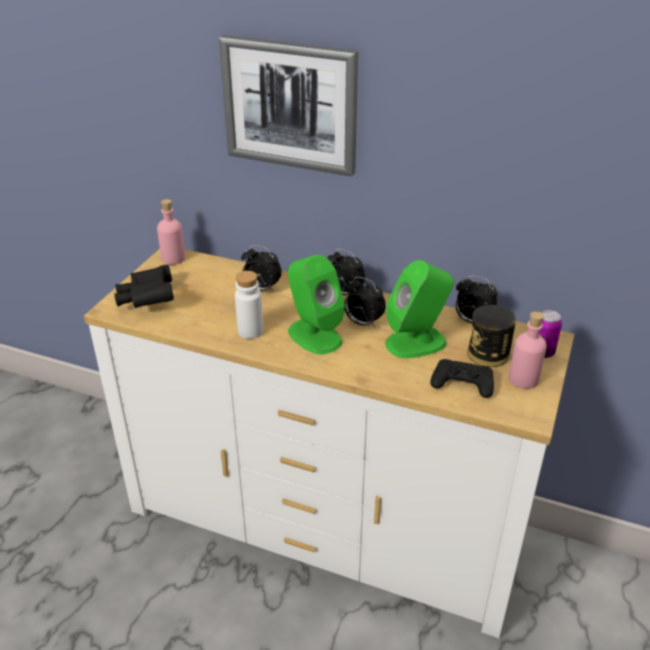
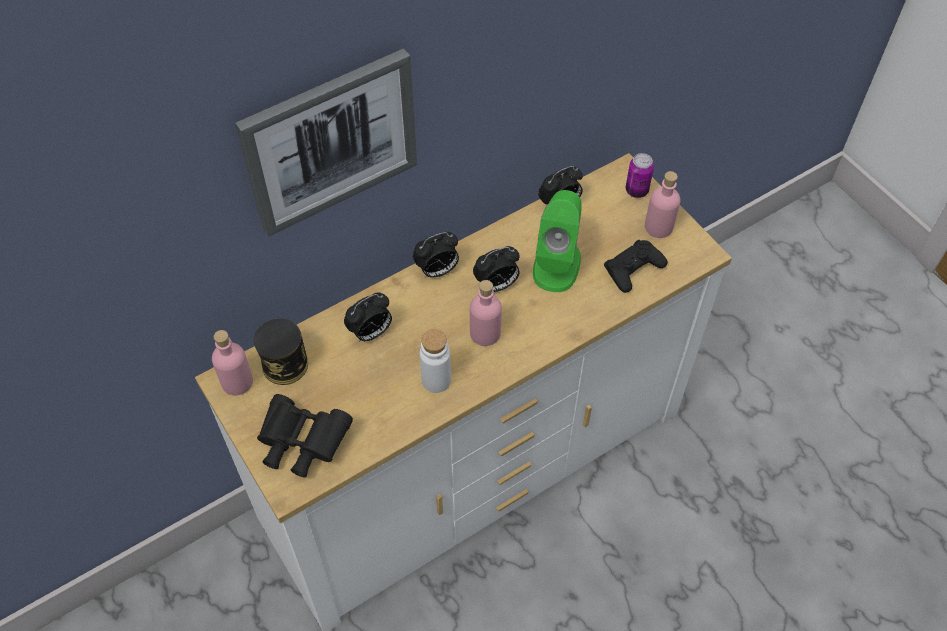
camera: 55 degrees left, 20 degrees up
(314, 335) = (485, 333): green speaker -> pink bottle
(488, 353) = (610, 226): can -> can (285, 364)

